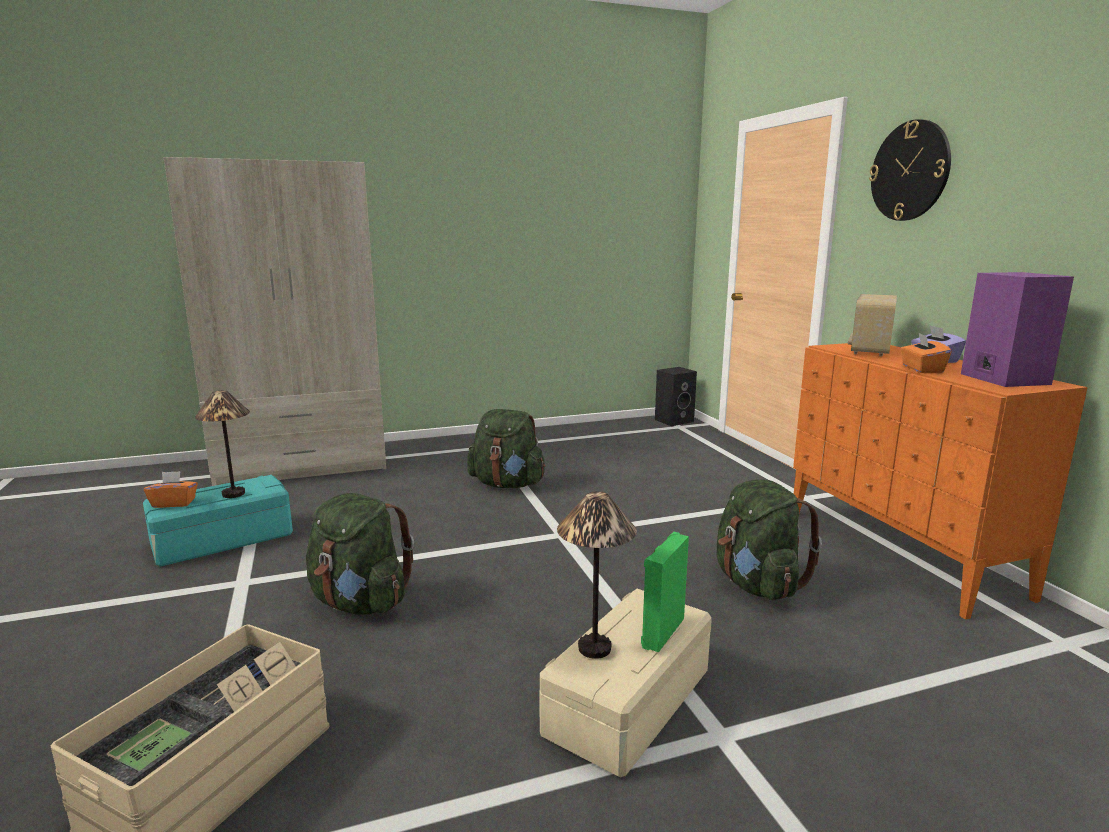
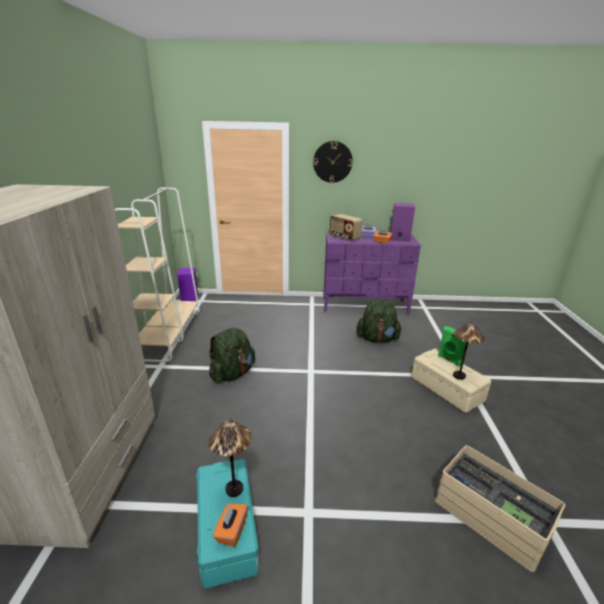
camera: 70 degrees left, 10 degrees up
(360, 602) = (355, 454): green backpack -> none
(565, 434) = (170, 335): none -> beige clothes rack
(674, 420) = (189, 299): black speaker -> purple speaker
(898, 553) = (365, 306): orange dresser -> purple dresser

